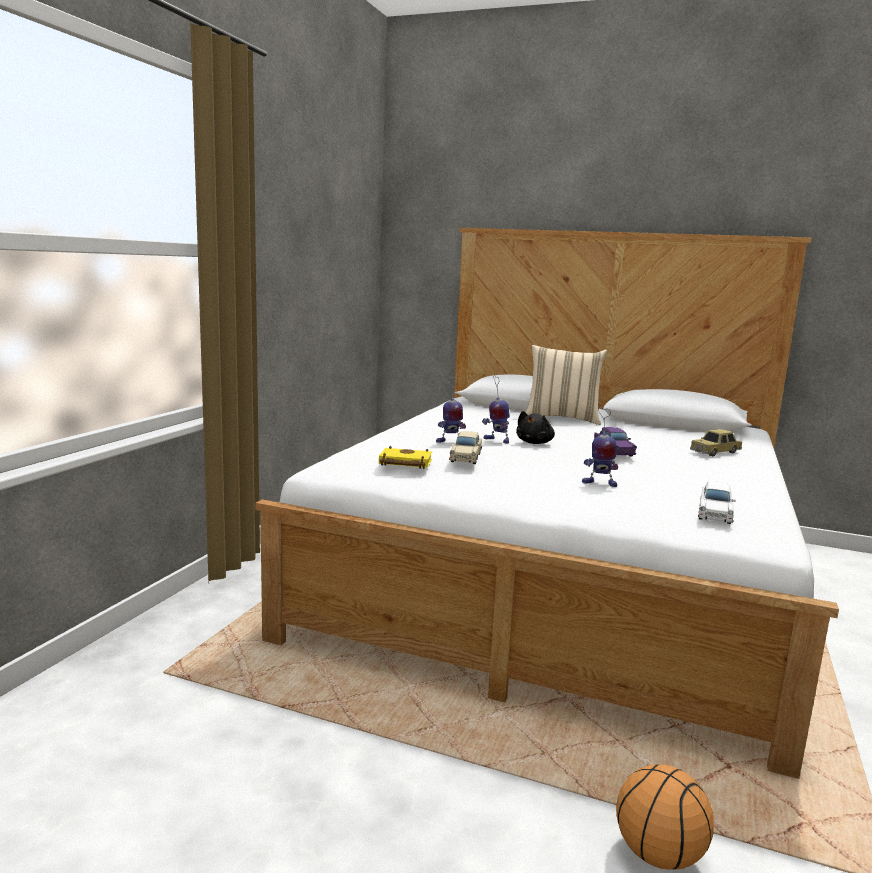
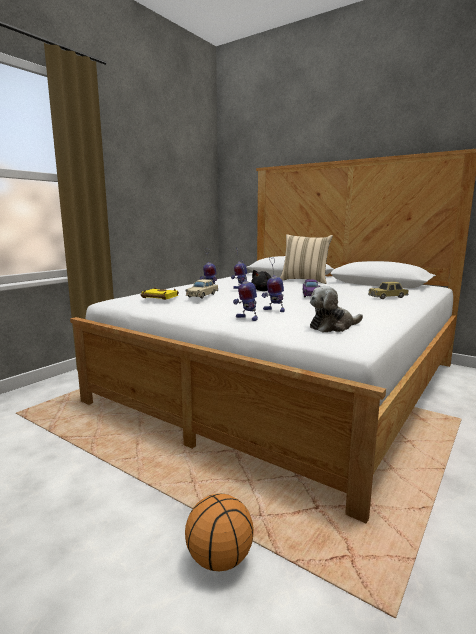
camera: 15 degrees right, 0 degrees up
(584, 502) = (246, 318): none -> toy robot
(715, 513) = (333, 327): white toy car -> plush toy

